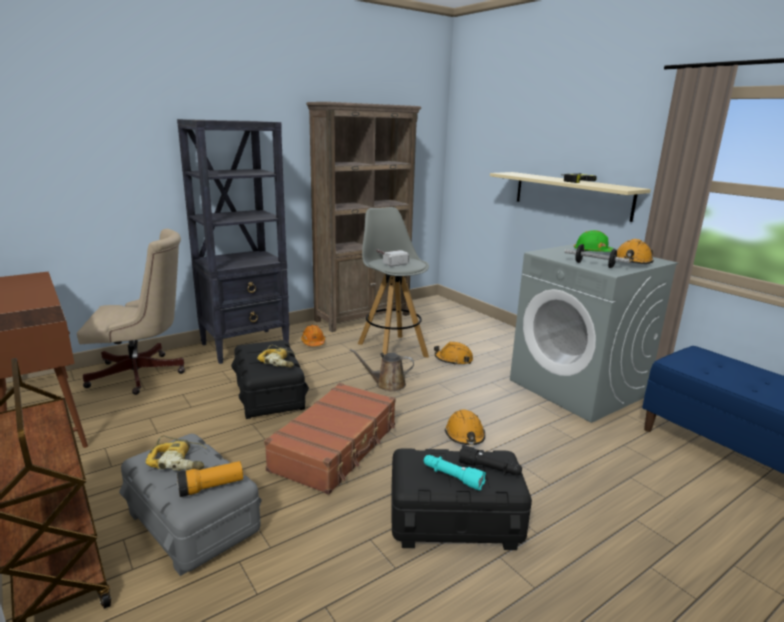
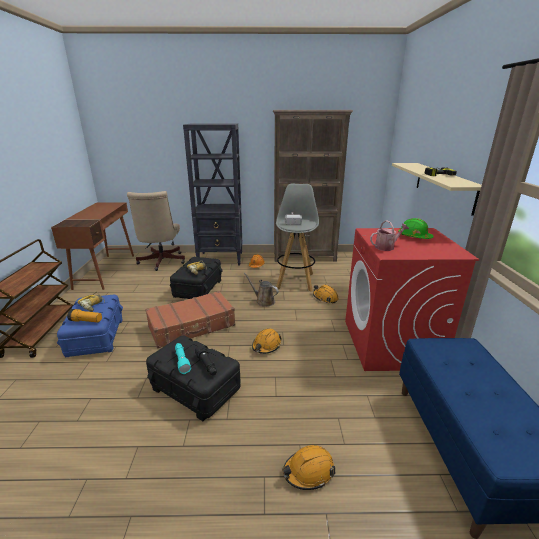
camera: 35 degrees right, 5 degrees up
(143, 374) = (161, 262): beige office chair -> beige office chair turned 60 degrees clockwise
(194, 521) = (96, 337): grey storage box -> blue storage box
(578, 388) = (391, 344): grey washing machine -> red washing machine
(594, 265) = (386, 247): dumbbell -> watering can
(631, 262) = (428, 251): orange hard hat -> orange hard hat (308, 471)

